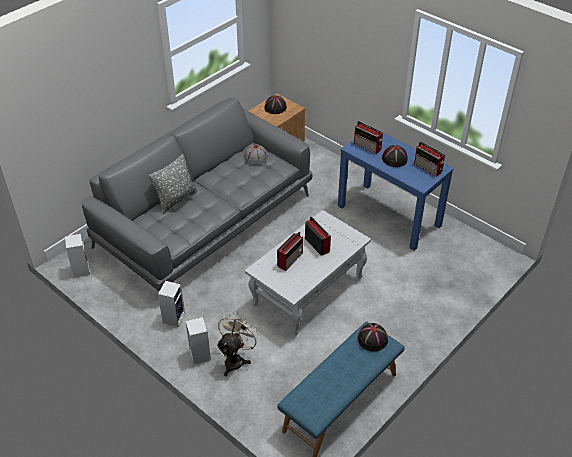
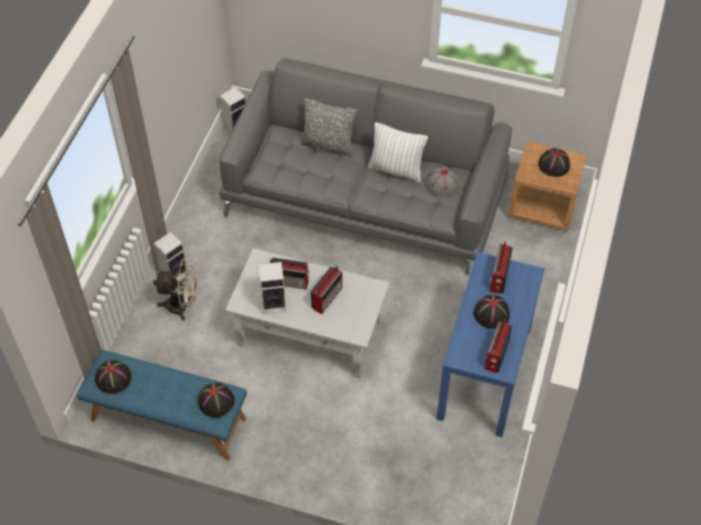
camera: 65 degrees right, 10 degrees up
(174, 317) = (212, 231): speaker -> speaker (274, 303)
(226, 174) = (396, 170): none -> white pillow
(316, 400) = (113, 378): none -> black hat

